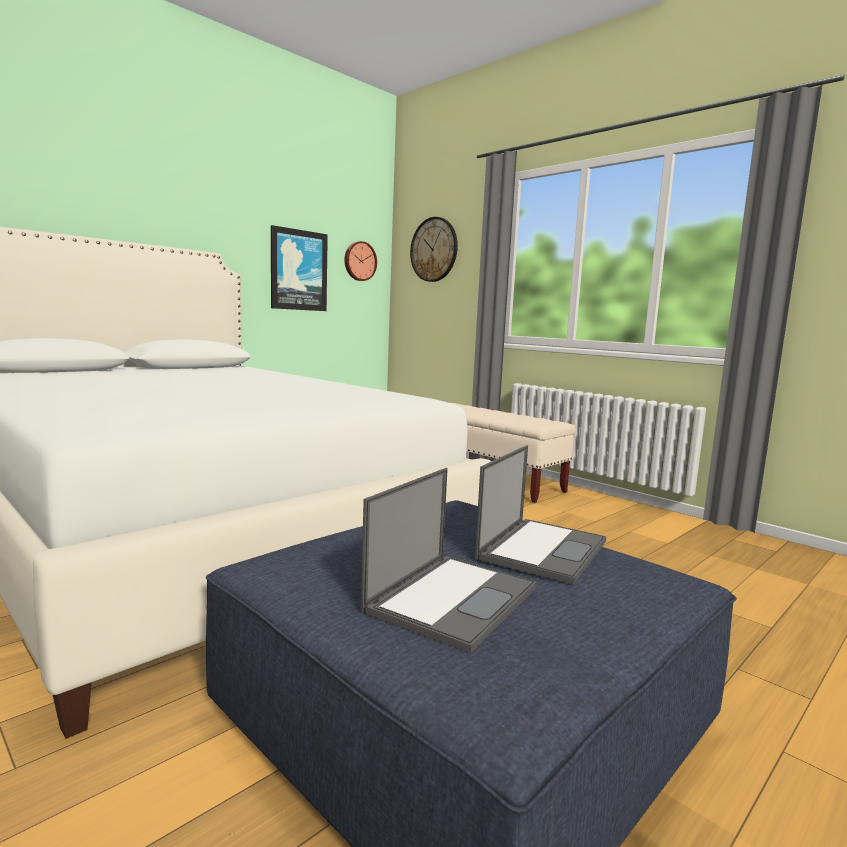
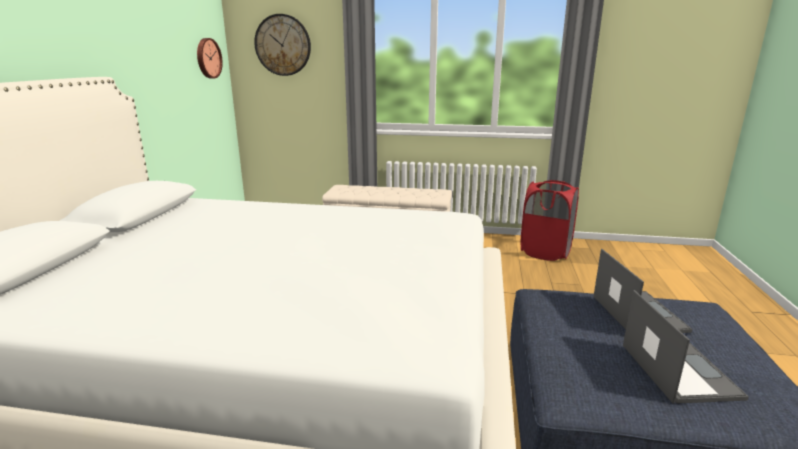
camera: 35 degrees left, 10 degrees up
(298, 270) = (166, 78): picture -> none
(687, 536) = (545, 252): none -> red laundry basket

